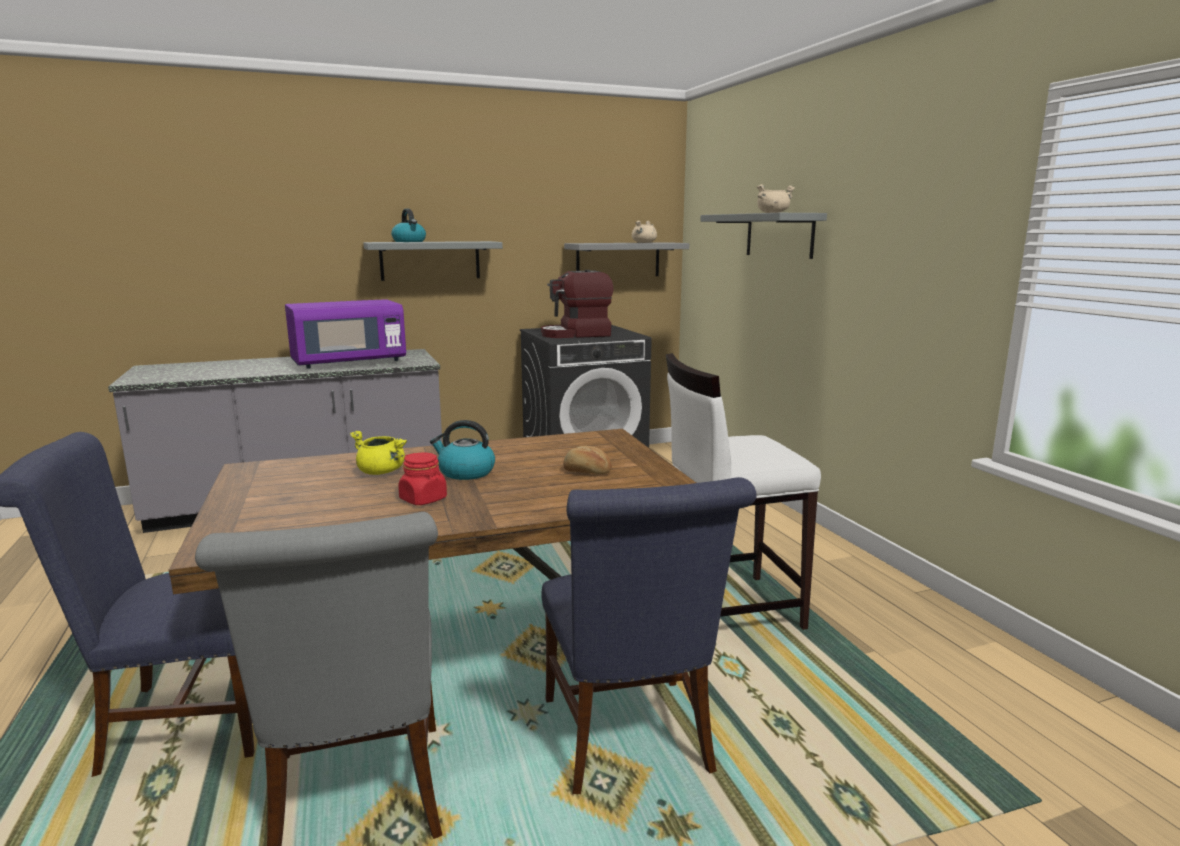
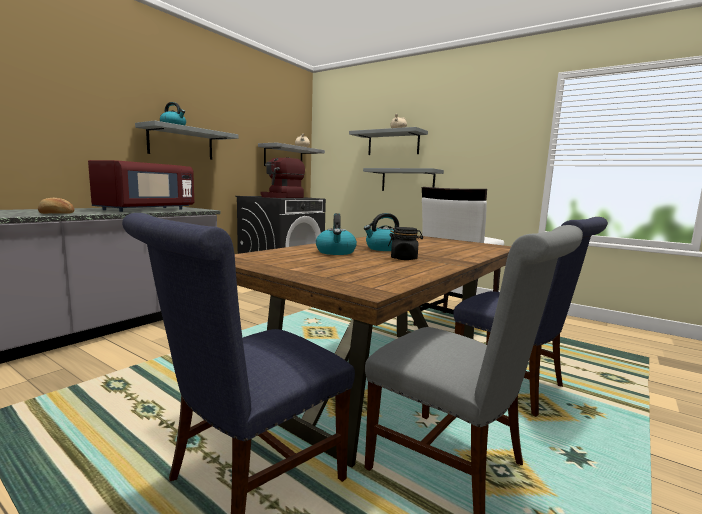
camera: 35 degrees left, 5 degrees down
(349, 362) = (146, 210): purple microwave -> red microwave
(382, 472) = (336, 252): yellow cooking pot -> kettle
(423, 499) = (404, 258): red jar -> black jar
(586, 472) = (439, 244): bread -> bread (56, 214)
(796, 309) = (407, 180): none -> grey shelf

